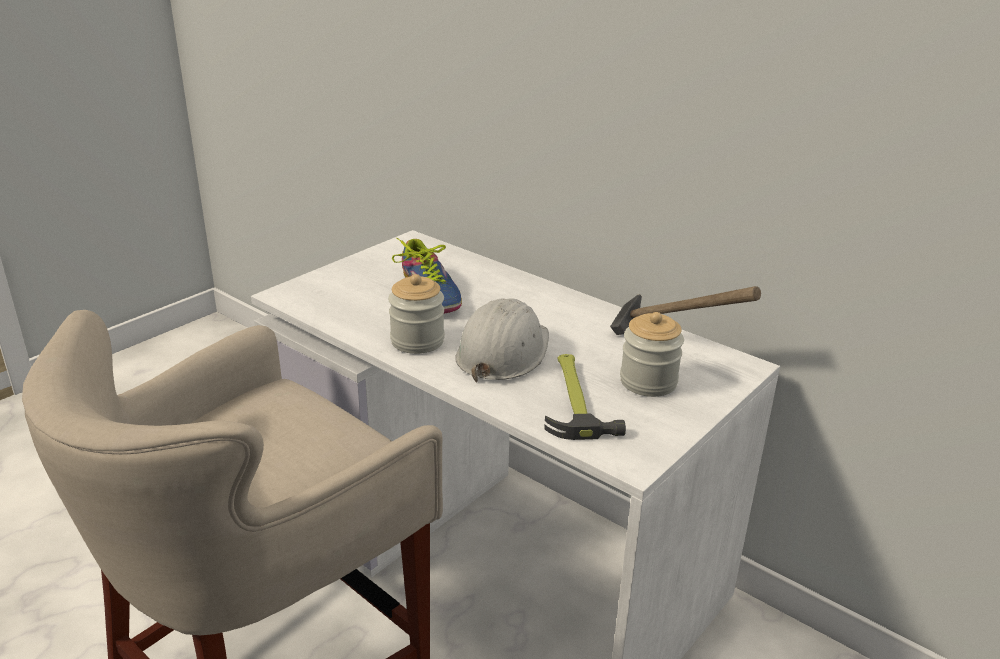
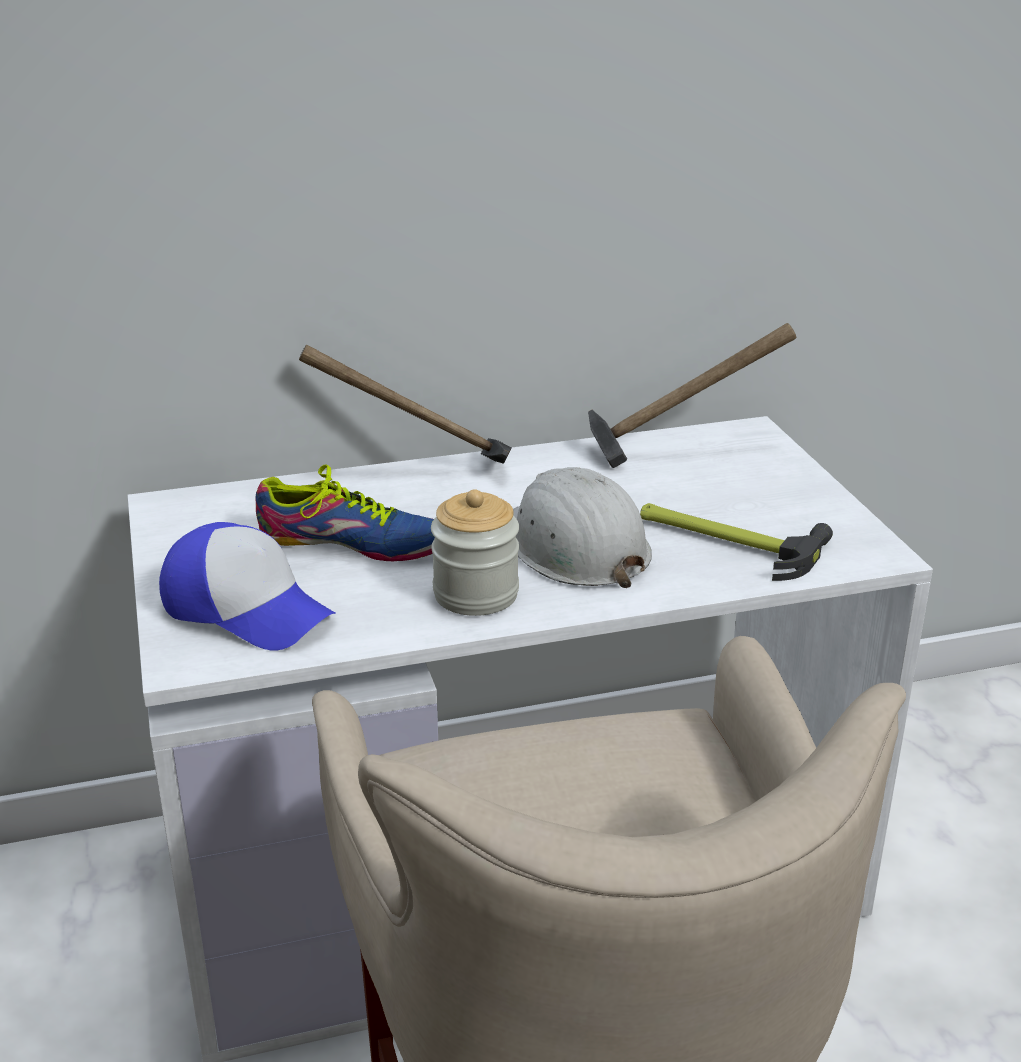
camera: 55 degrees left, 0 degrees up
(341, 291) = (247, 608): none -> cap
(529, 284) = (420, 472): none -> hammer
(648, 382) = (732, 489): jar -> none

